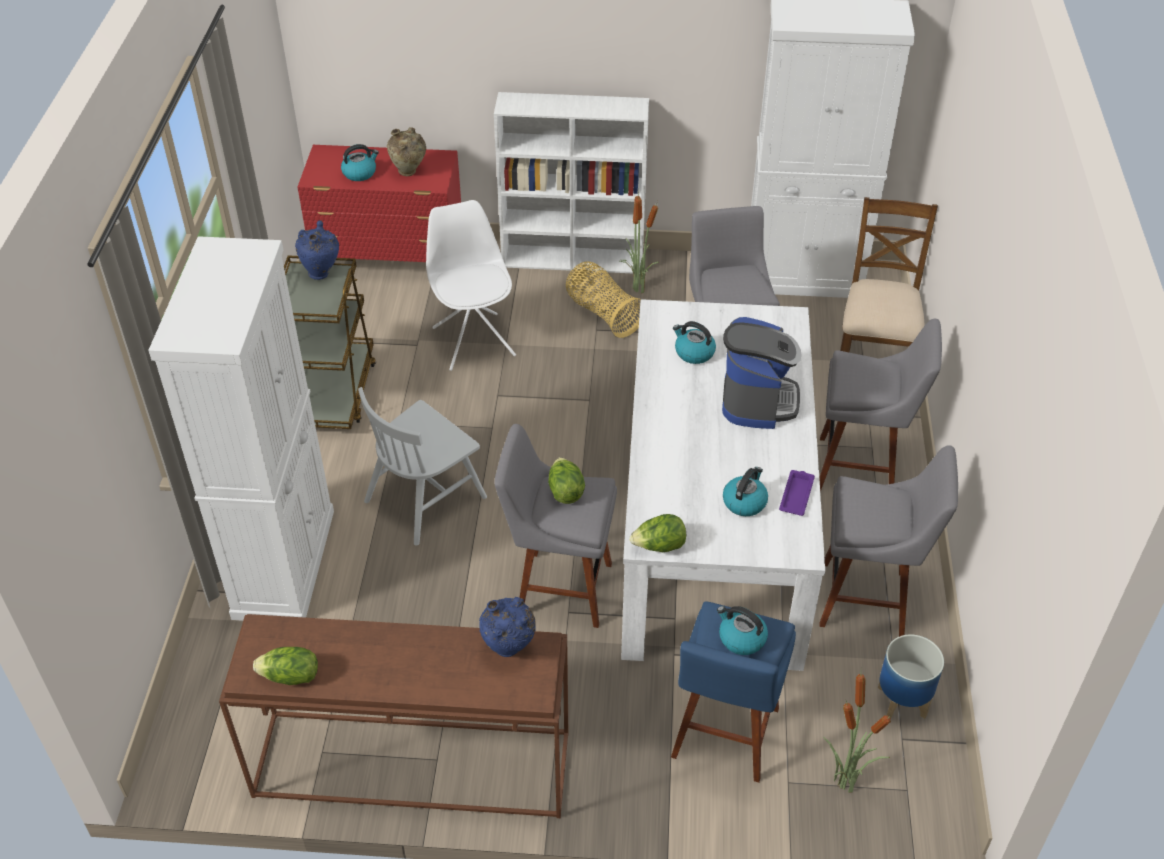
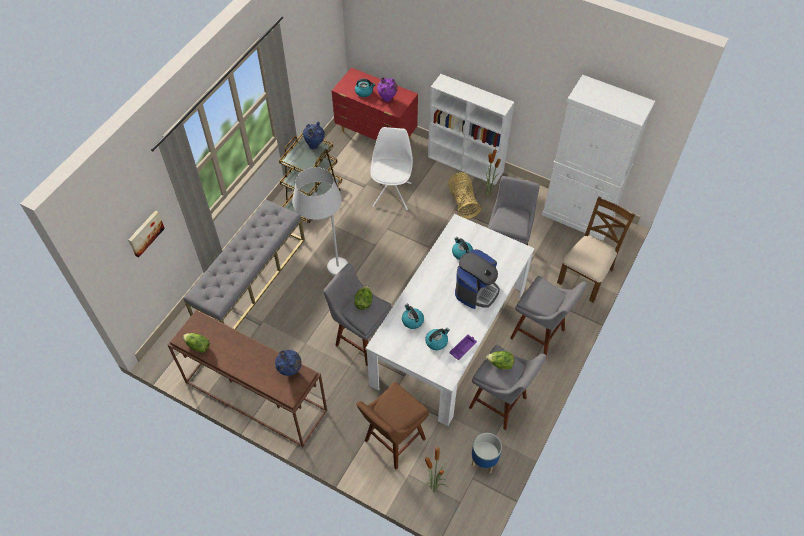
camera: 25 degrees right, 10 degrees up
(95, 478) = (145, 233): none -> picture
(284, 563) = (250, 279): white cabinet -> grey bench
(409, 173) = (387, 99): beige vase -> purple vase
(425, 498) = (326, 270): white chair -> white floor lamp
(659, 546) = (384, 348): lettuce -> lettuce (500, 364)
(723, 738) = (392, 442): blue stool -> brown stool
(741, 638) = (398, 407): kettle -> kettle (412, 320)

